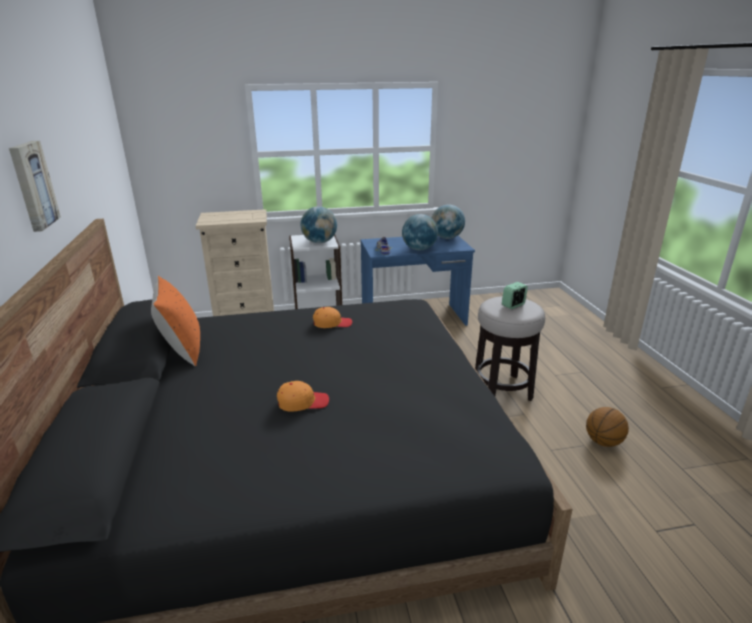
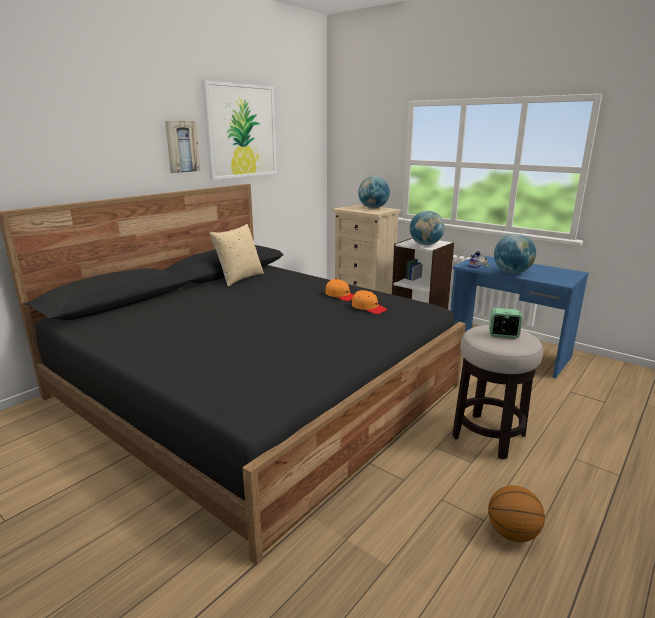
camera: 50 degrees right, 5 degrees down
(69, 143) = (241, 131): none -> picture
(182, 350) = (239, 278): orange pillow -> beige pillow
(303, 402) = (226, 320): orange cap -> orange cap (369, 308)
(447, 238) = (566, 273): globe -> globe (373, 208)

